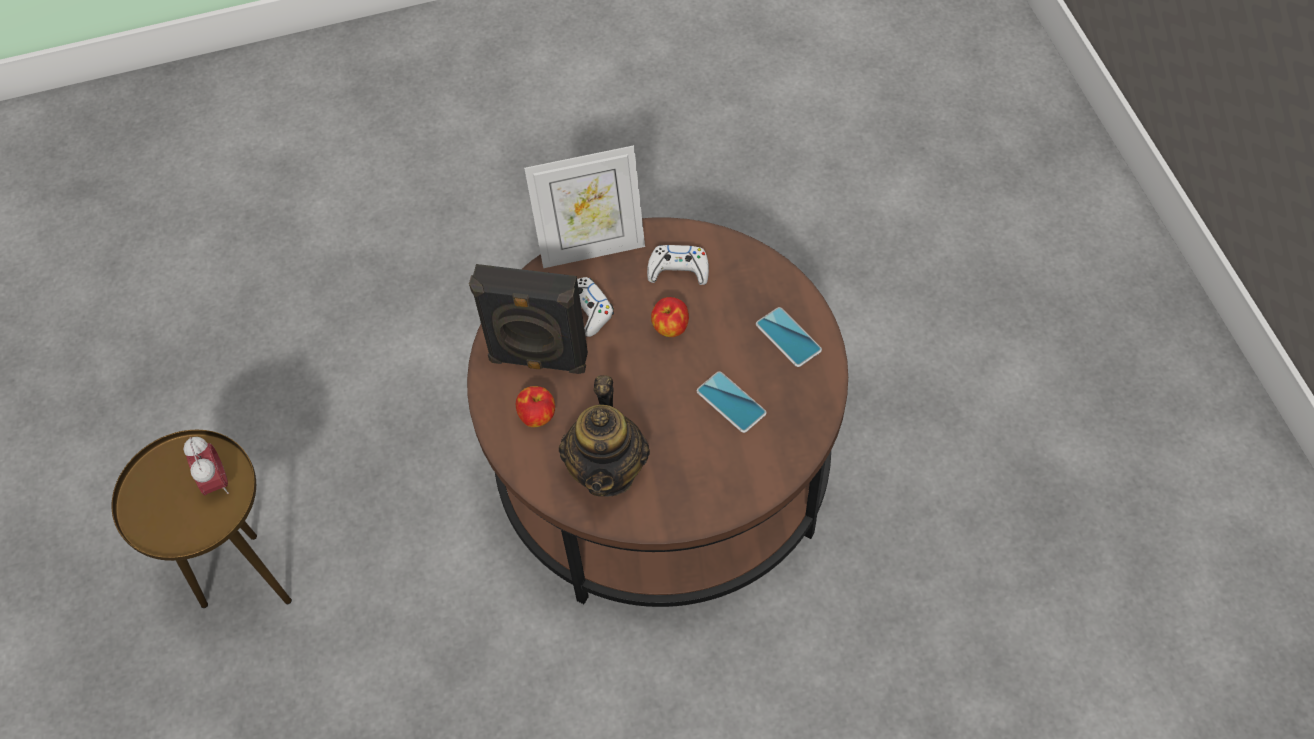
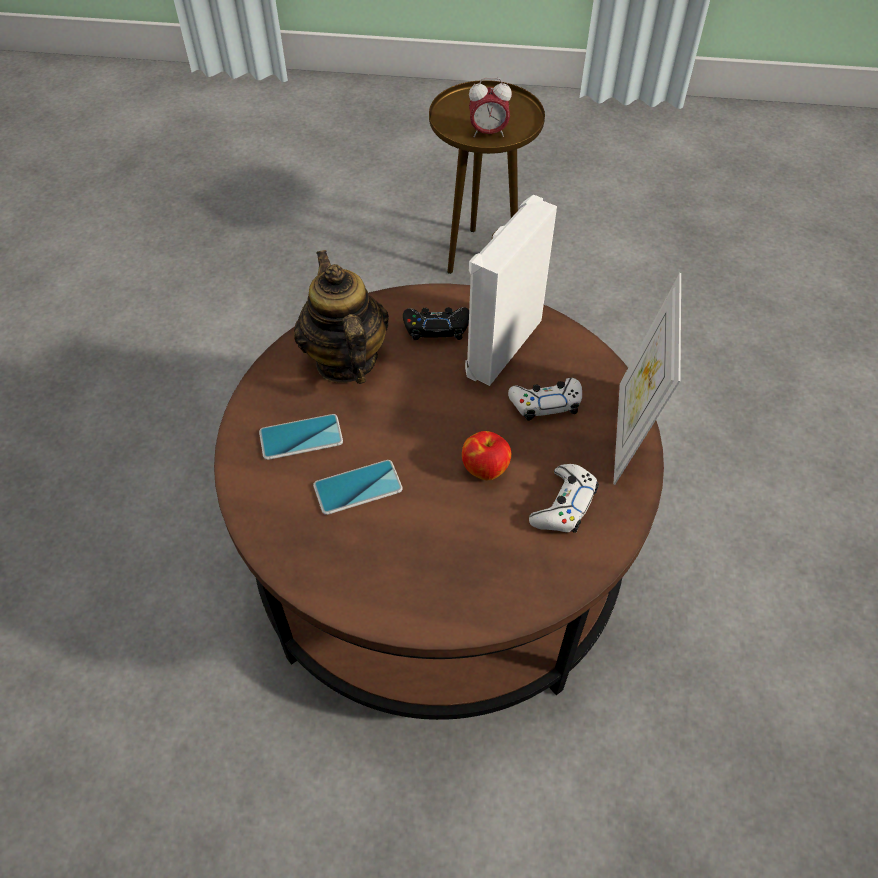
camera: 110 degrees right, 5 degrees down
(537, 416) = (436, 328): apple -> black game controller
(538, 360) = (501, 346): black speaker -> white speaker
(608, 470) = (345, 360): teapot -> teapot turned 45 degrees clockwise
(788, 337) = (410, 580): phone -> phone (301, 437)

